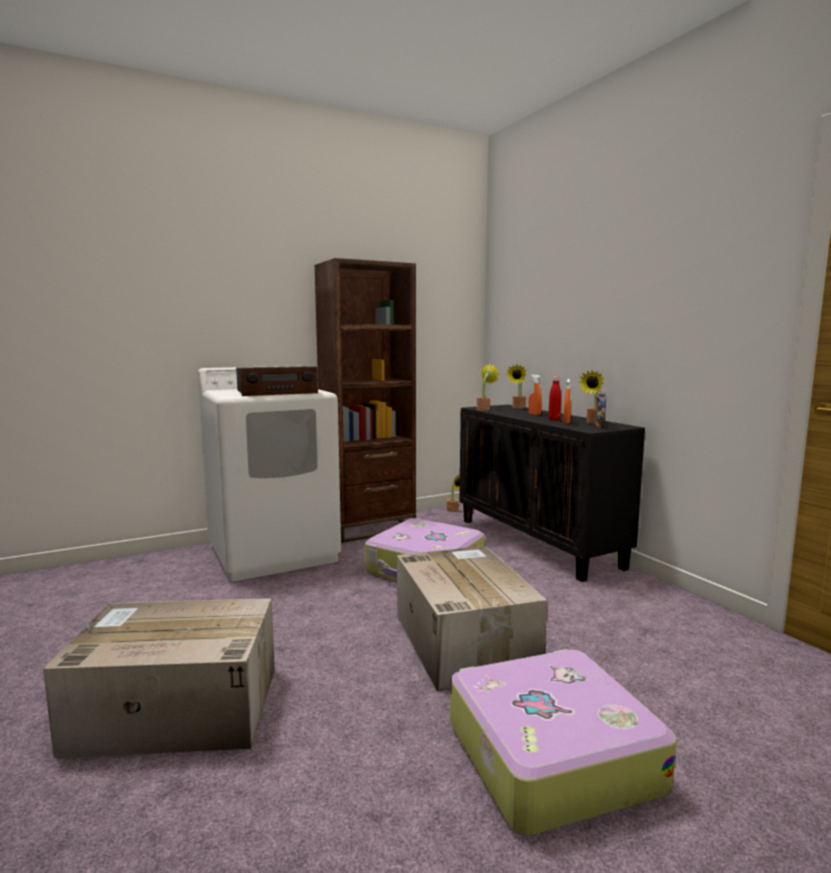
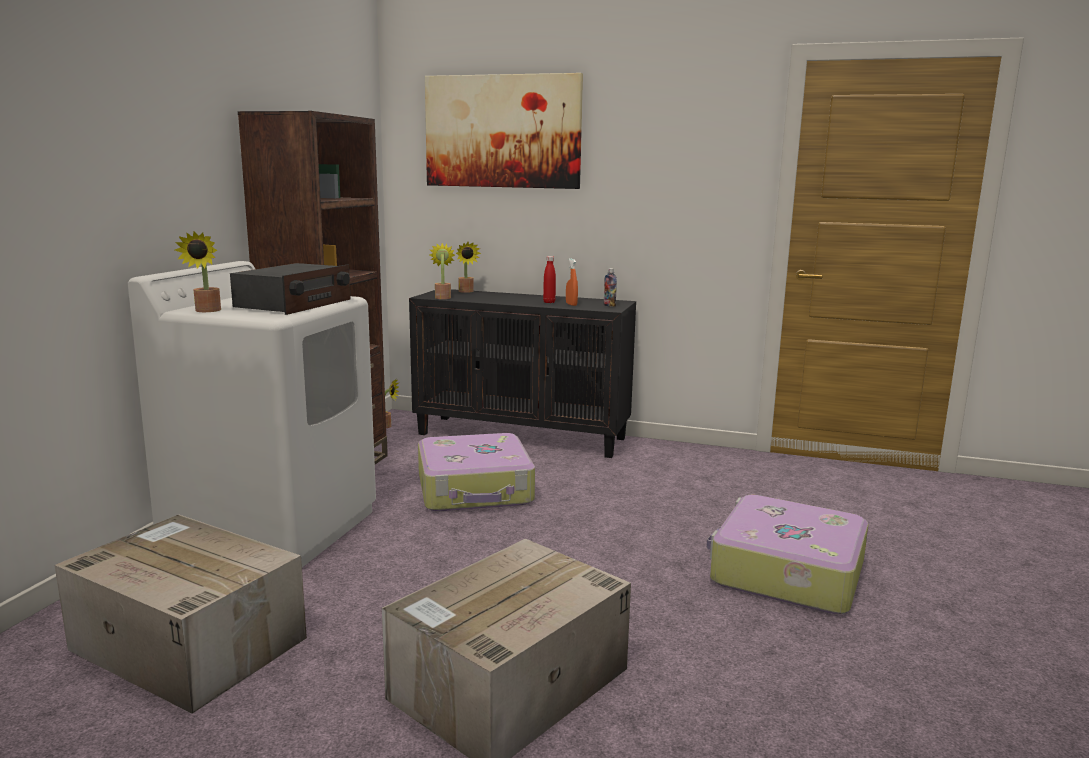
camera: 45 degrees left, 5 degrees up
(462, 640) = (615, 531): cardboard box -> cardboard box (186, 643)
(534, 414) = (510, 298): orange spray bottle -> none
(553, 267) = (502, 132): none -> picture
(593, 423) = (588, 301): potted plant -> potted plant (206, 311)

